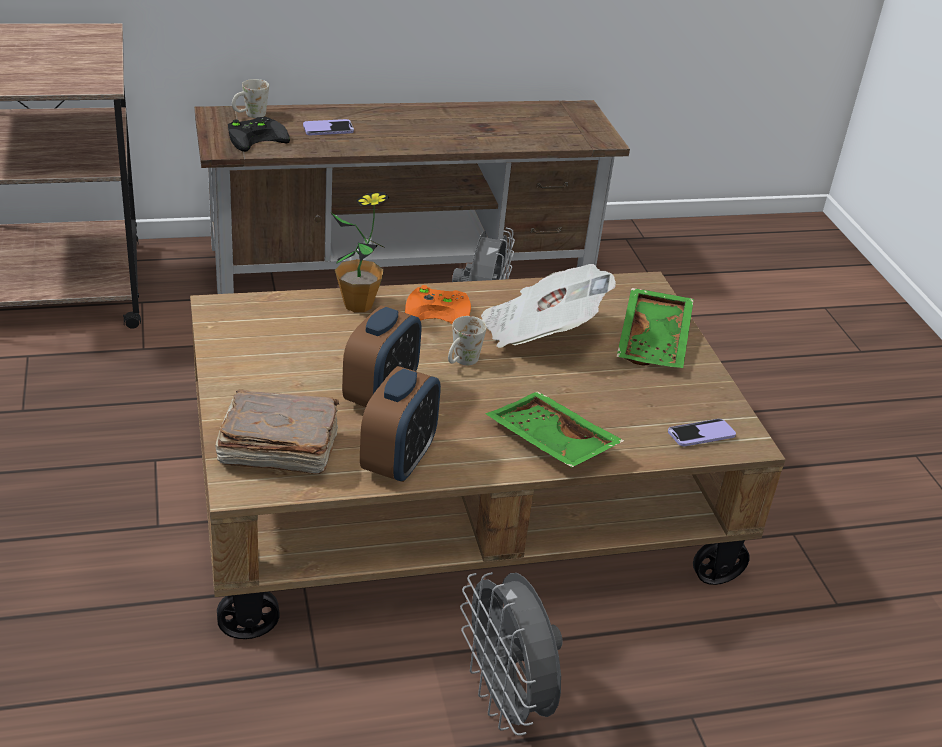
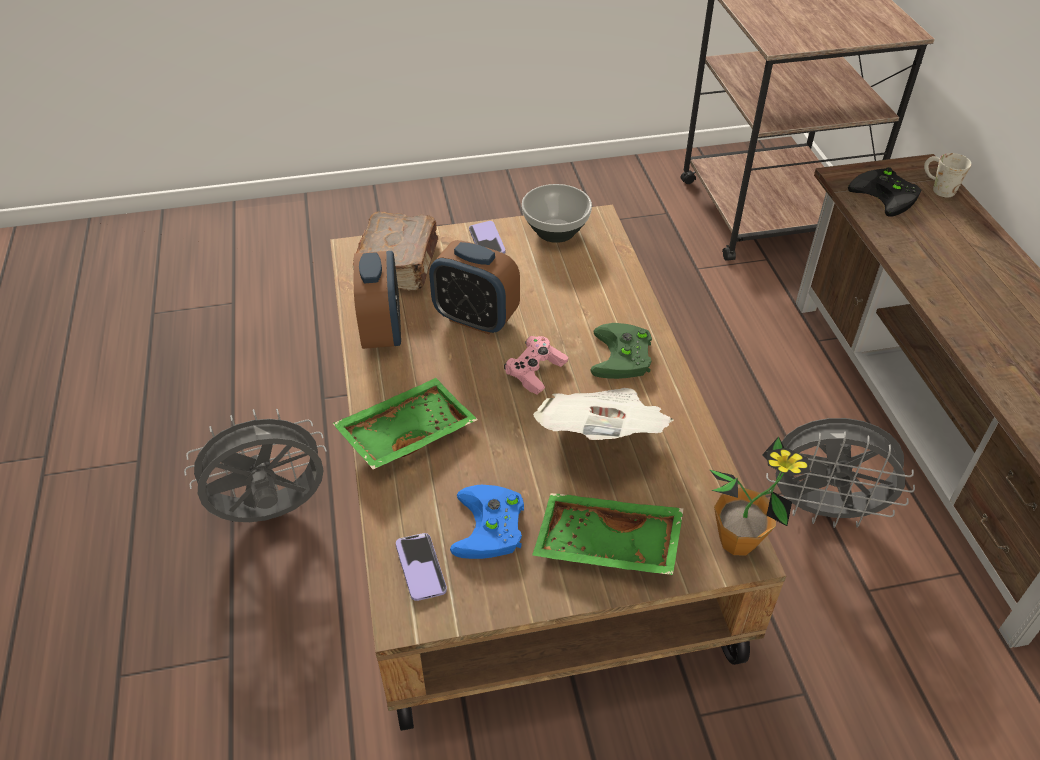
camera: 95 degrees right, 10 degrees up
(234, 335) = (555, 232): none -> bowl
(328, 129) = (943, 241): phone -> phone (487, 241)
(358, 304) = (623, 300): potted plant -> potted plant (737, 541)
(398, 461) = (382, 331): alarm clock -> alarm clock turned 120 degrees counterclockwise
(440, 312) = (624, 357): orange game controller -> green game controller
(461, 362) = (535, 372): white mug -> pink game controller
(651, 396) = (491, 528): none -> blue game controller

